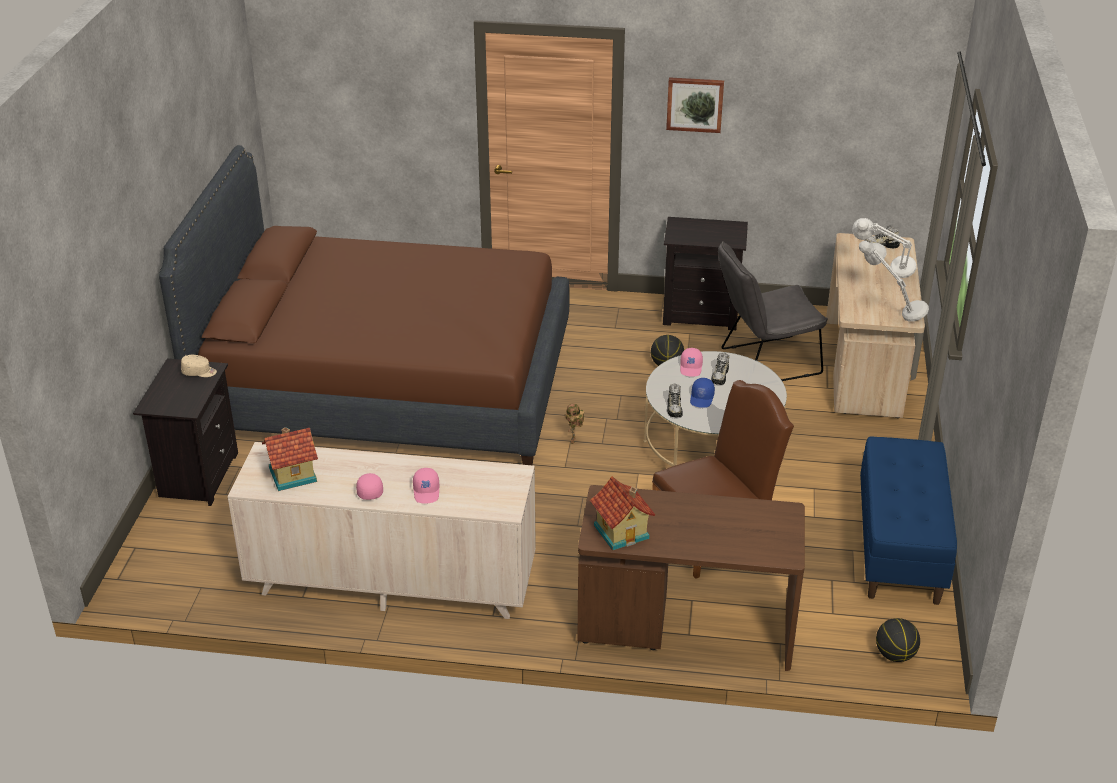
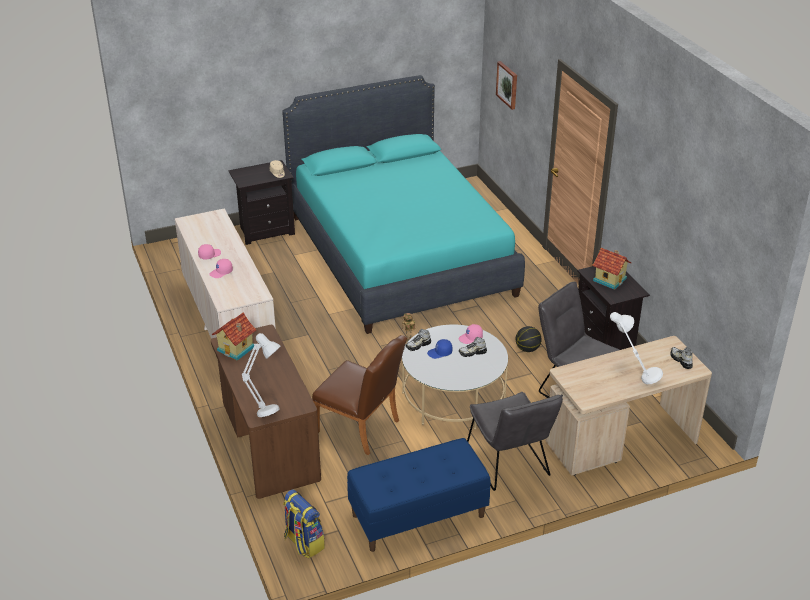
camera: 60 degrees right, 0 degrees up
(292, 474) = (205, 228): toy house -> toy house (610, 279)
(387, 384) = (400, 254): brown bed -> turquoise bed
(695, 104) = (640, 184): picture -> picture (507, 85)
(856, 452) = (510, 465): none -> grey chair
(888, 313) = (585, 388): grey table lamp -> grey table lamp (266, 402)
(894, 655) = (303, 543): basketball -> backpack

